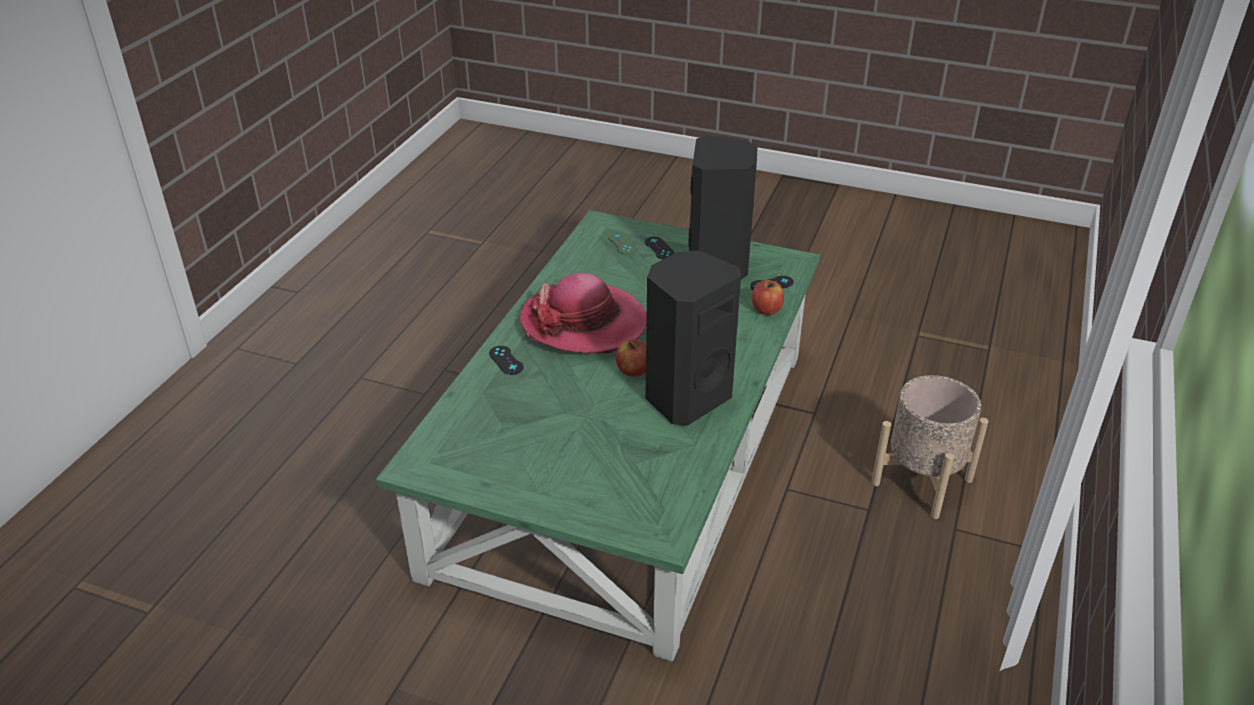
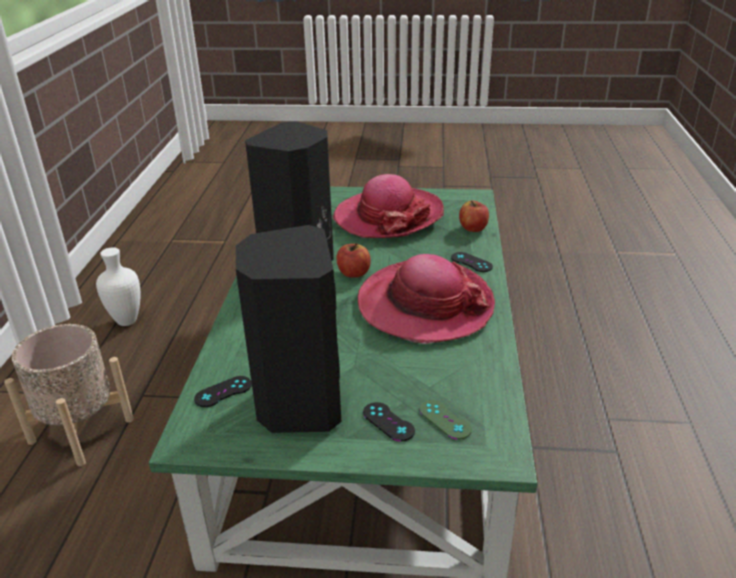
camera: 165 degrees right, 5 degrees down
(552, 450) = (388, 216): none -> hat
(766, 309) = (230, 356): apple -> apple (473, 228)
(921, 635) = (125, 321): none -> white vase

